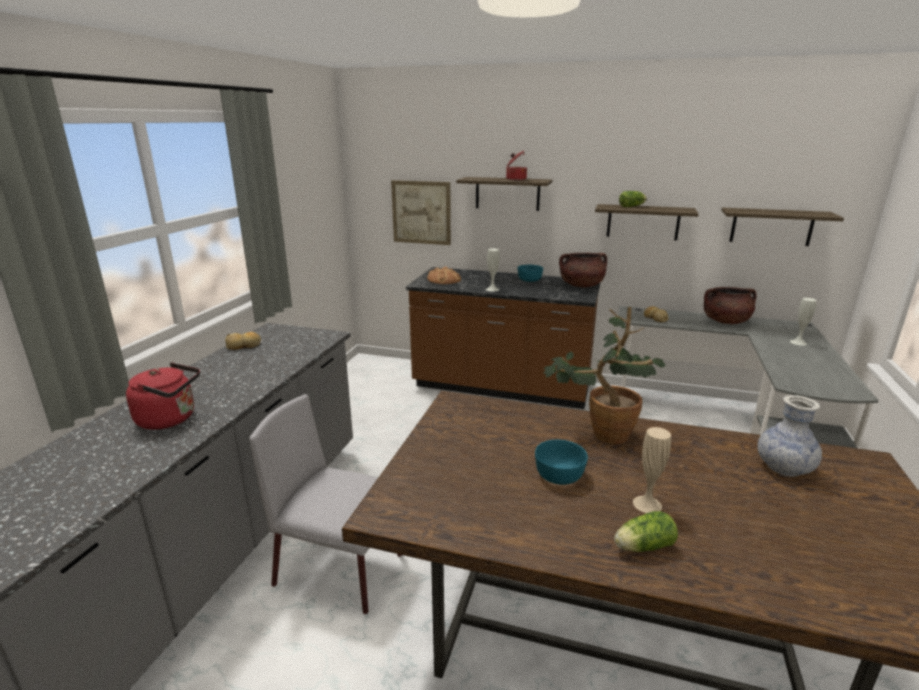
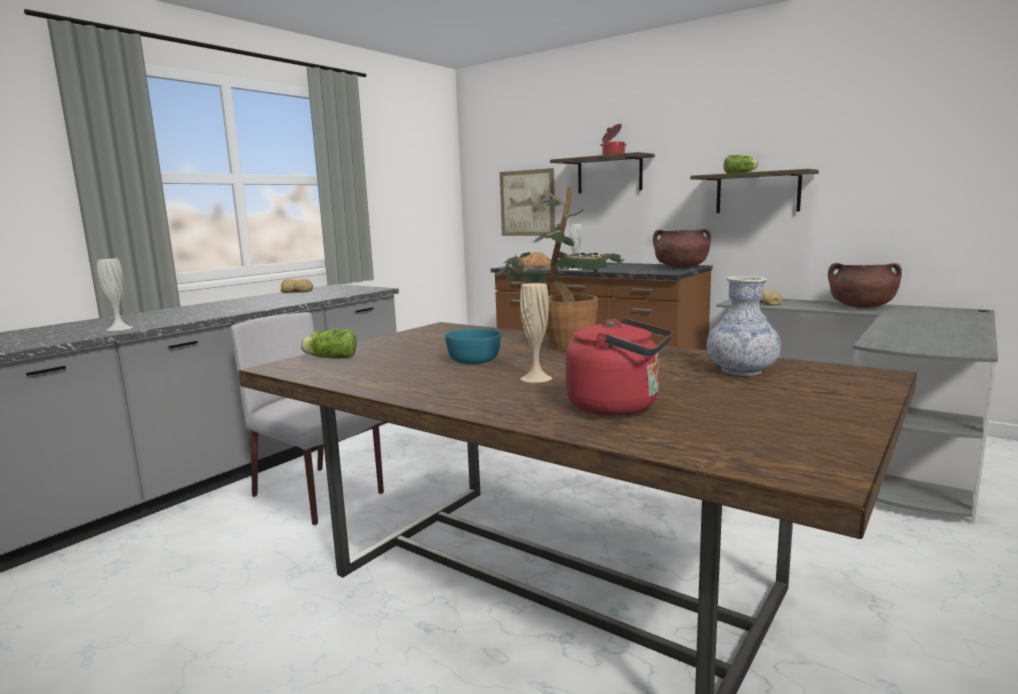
camera: 20 degrees right, 10 degrees down
(170, 419) = (184, 314): red kettle -> red kettle (619, 407)
(529, 279) = (627, 265): turquoise bowl -> none
(642, 547) = (487, 395): lettuce -> lettuce (329, 358)
(771, 226) = (920, 184): shelf -> none
(798, 342) = (945, 320): white vase -> white vase (119, 328)

